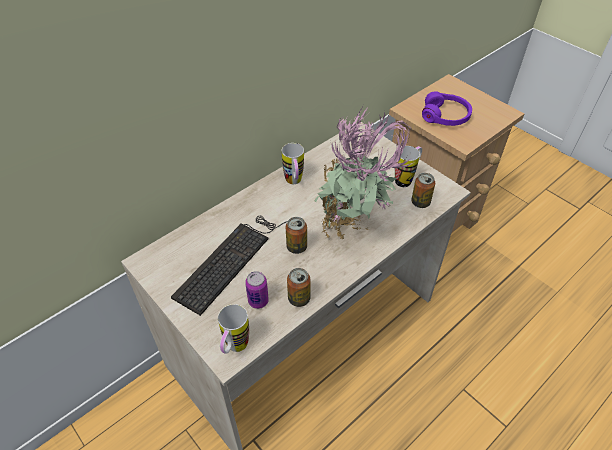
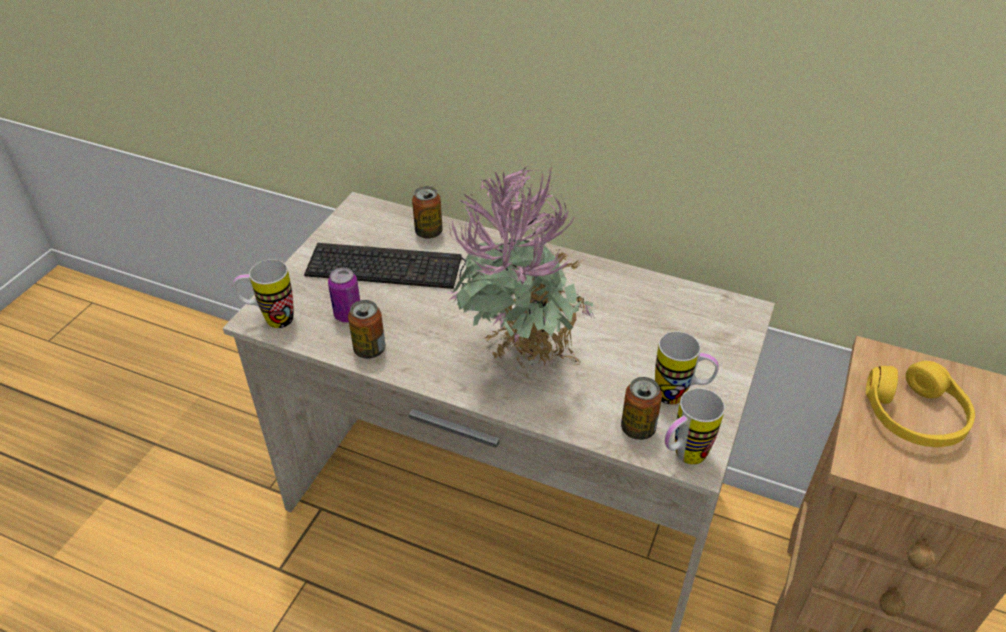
camera: 65 degrees right, 5 degrees down
(294, 182) = (574, 278): mug -> mug (683, 457)
(296, 247) = (455, 319): can -> can (428, 232)
(445, 116) = (914, 416): purple headphones -> yellow headphones

